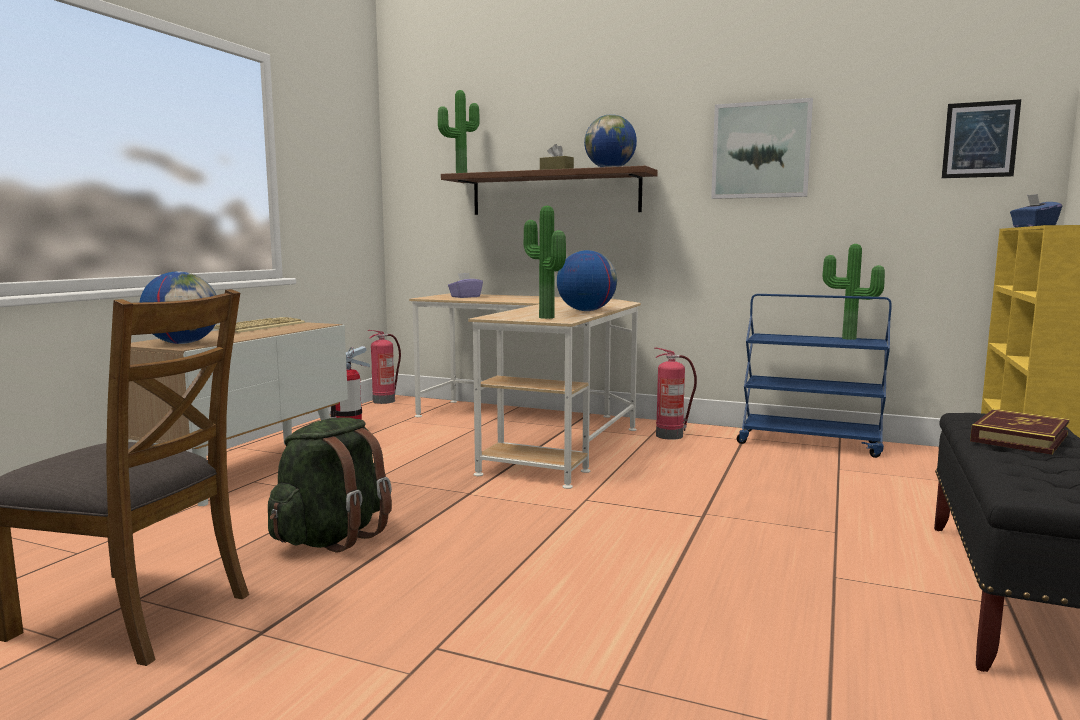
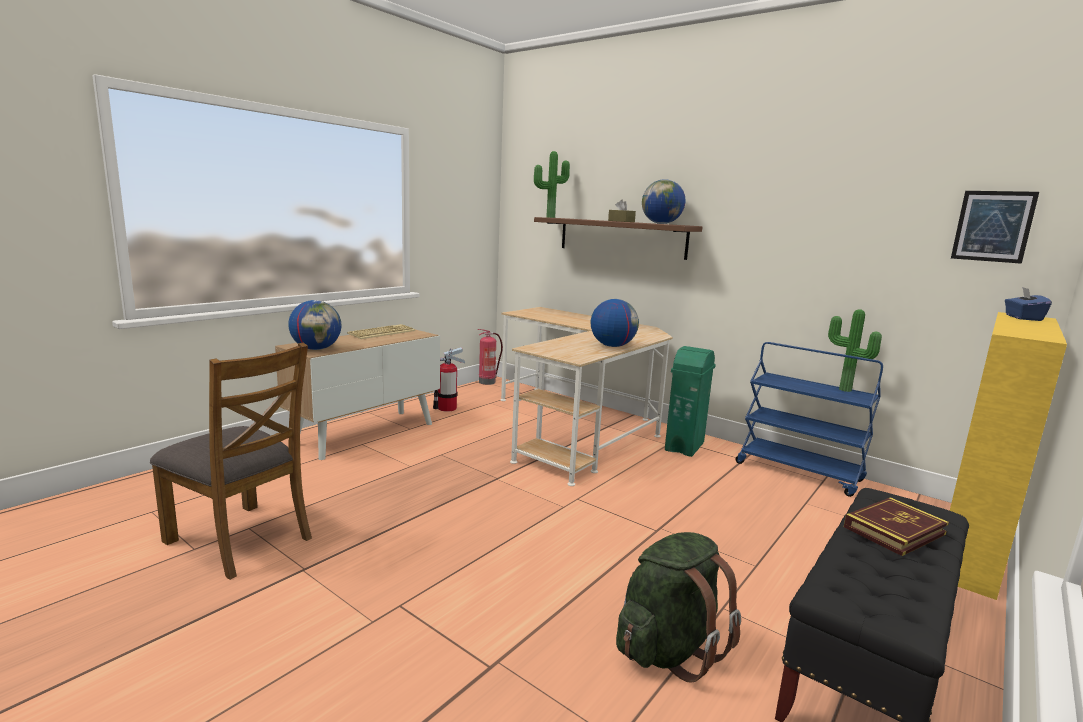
camera: 15 degrees right, 5 degrees up
(333, 537) = (386, 501): green backpack -> green backpack (669, 649)
(465, 297) = (544, 314): purple tissue box -> none
(544, 318) = (568, 353): potted plant -> none
(671, 435) = (685, 446): fire extinguisher -> green trash can
(760, 150) = (789, 218): picture -> none

